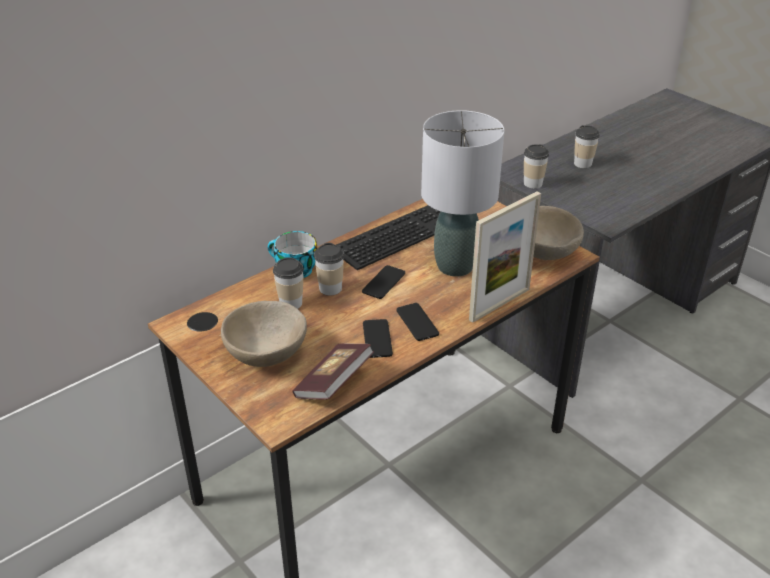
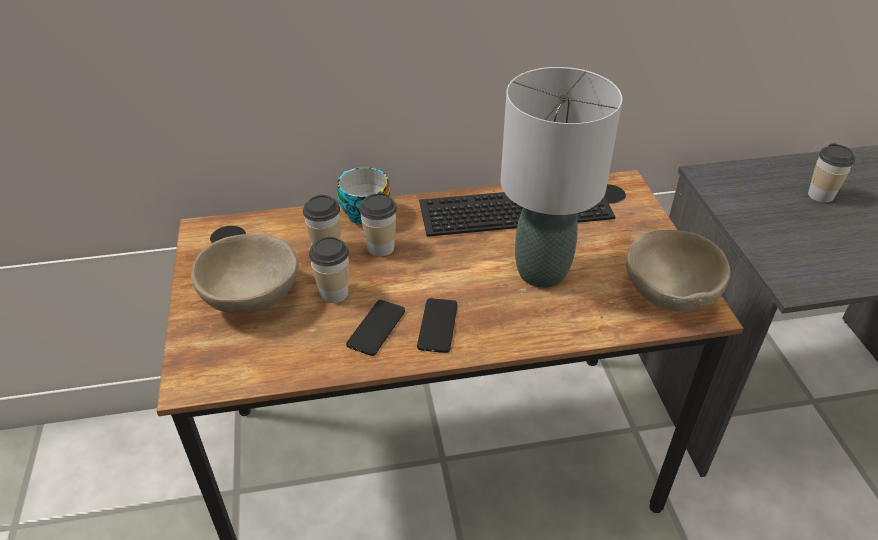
camera: 30 degrees right, 5 degrees up
(334, 384) = (283, 363): book -> none
(383, 282) = (443, 262): phone -> none
(499, 304) = (555, 342): picture frame -> none
(532, 184) = (730, 200): cup -> cup (334, 293)

